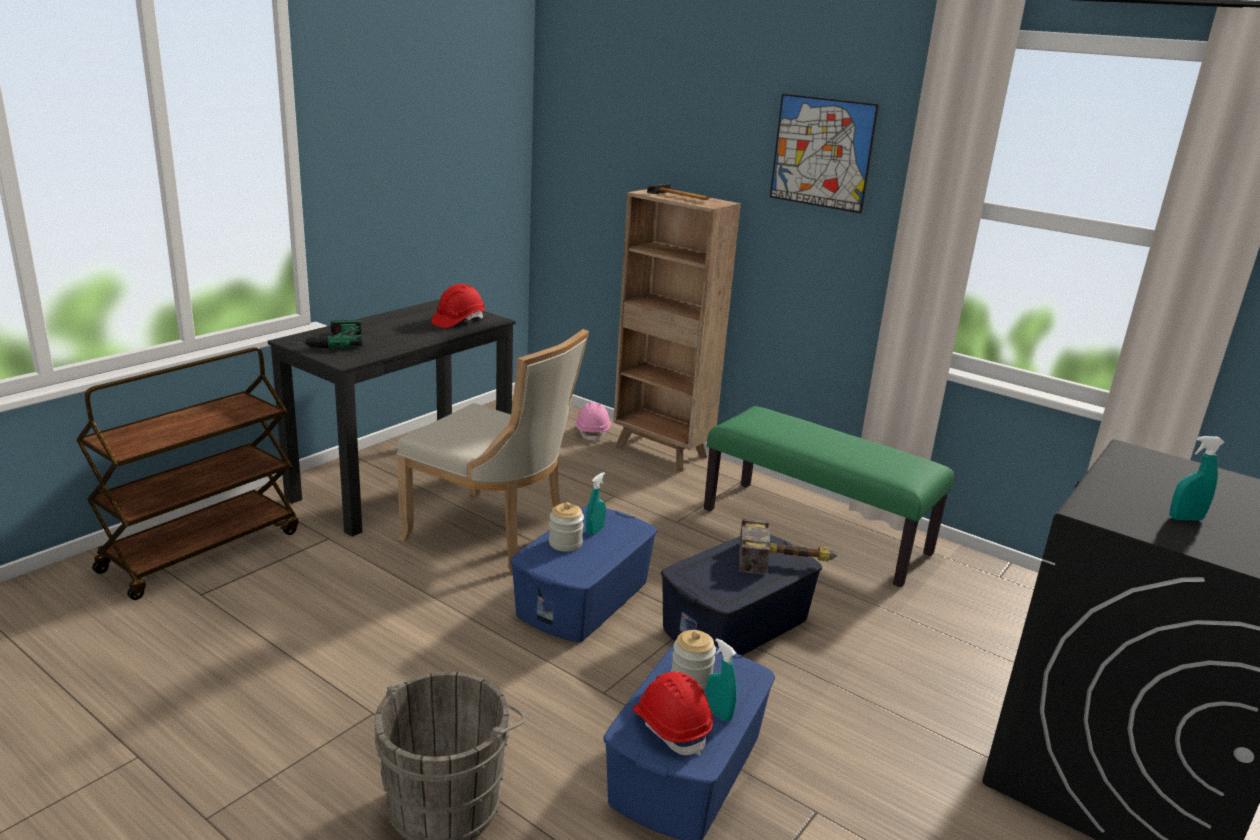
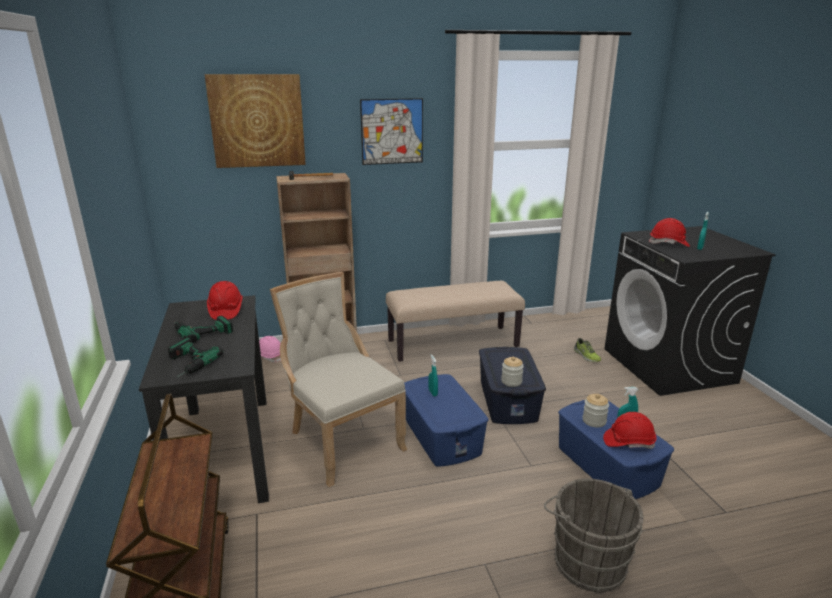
camera: 50 degrees left, 0 degrees up
(403, 325) = (200, 330): none -> power drill
(493, 536) = (341, 440): beige chair -> beige chair turned 105 degrees counterclockwise
(565, 543) = (436, 407): jar -> jar (511, 381)
(651, 107) = (257, 121): none -> picture
(786, 562) = (515, 354): hammer -> none
(816, 531) = (453, 343): green bench -> beige bench
(985, 663) = (586, 356): none -> shoe
(1140, 486) = (669, 244): none -> red hard hat

